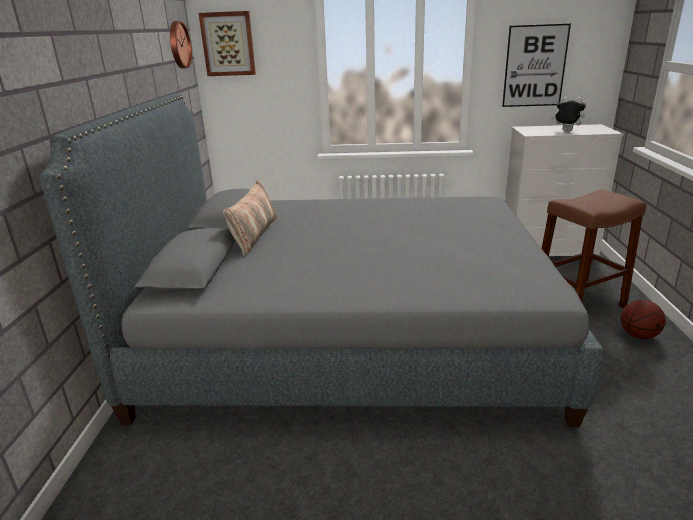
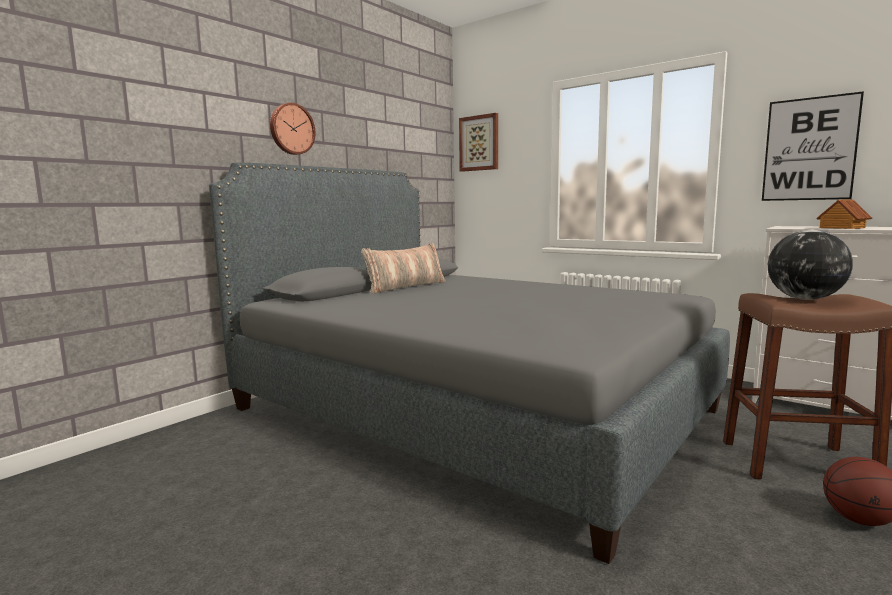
camera: 35 degrees right, 15 degrees down
(178, 45) = (430, 141): wall clock -> wall clock (291, 129)
(566, 131) = (841, 228): plush toy -> toy house
(591, 201) = (804, 299): none -> globe

